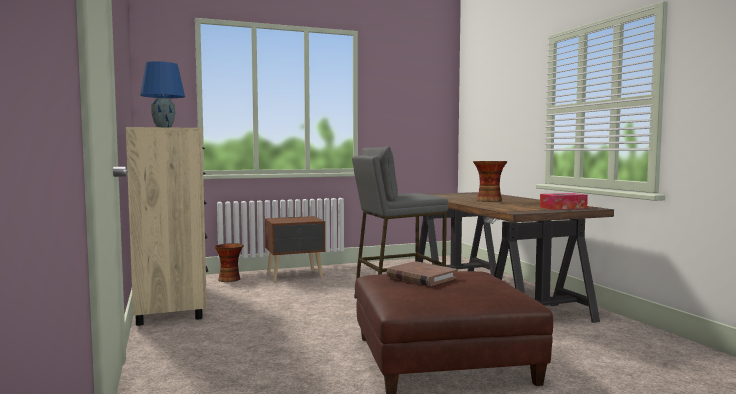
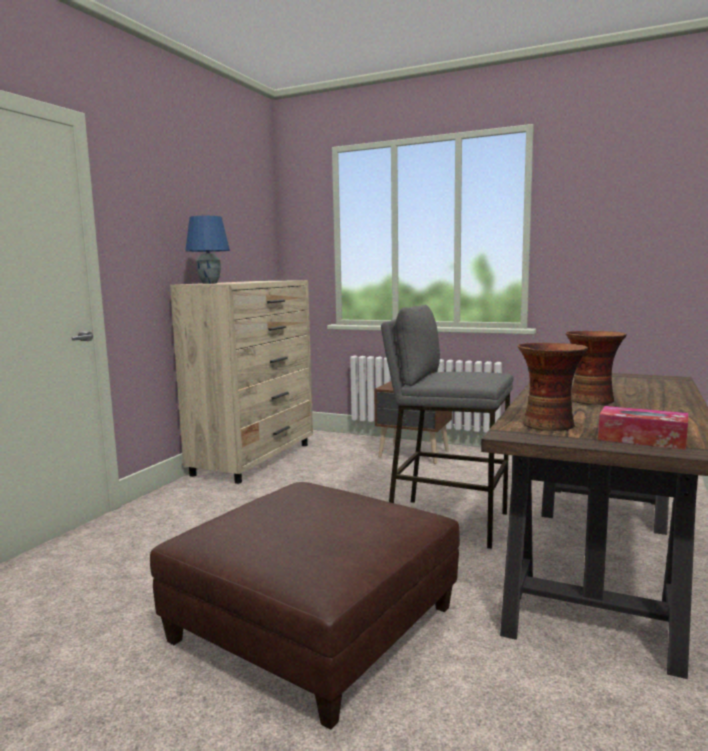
camera: 45 degrees right, 5 degrees up
(229, 279) = (348, 444): vase -> vase (549, 424)
(421, 277) = (313, 504): brown book -> none

